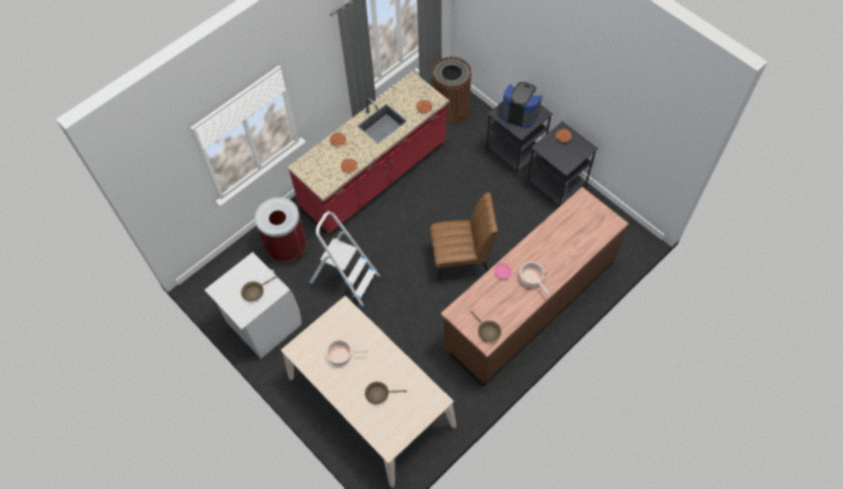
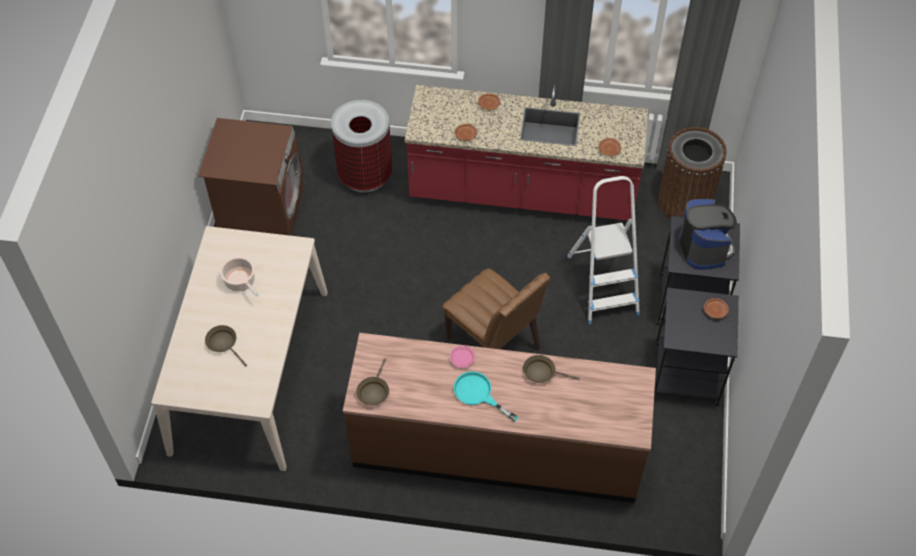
camera: 50 degrees right, 5 degrees down
(255, 292) = (248, 158): brown frying pan -> brown frying pan (542, 372)
(262, 323) = (261, 215): white washing machine -> brown washing machine
(345, 280) = (372, 251): white step ladder -> white step ladder (603, 285)
(532, 280) = (478, 394): cooking pot -> turquoise frying pan

